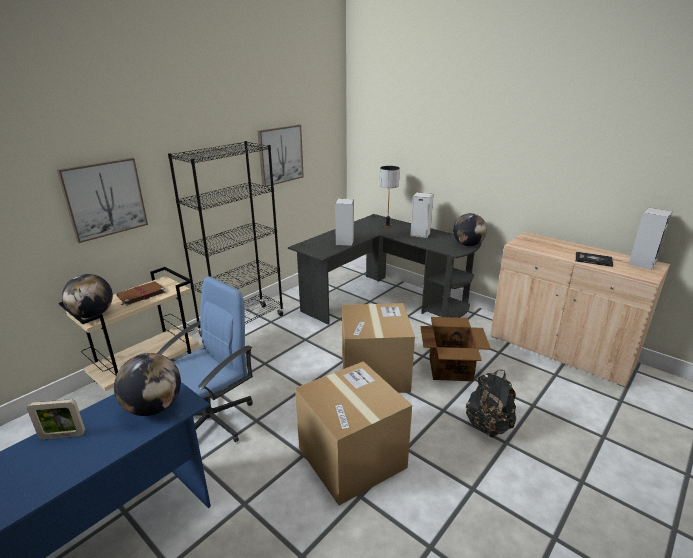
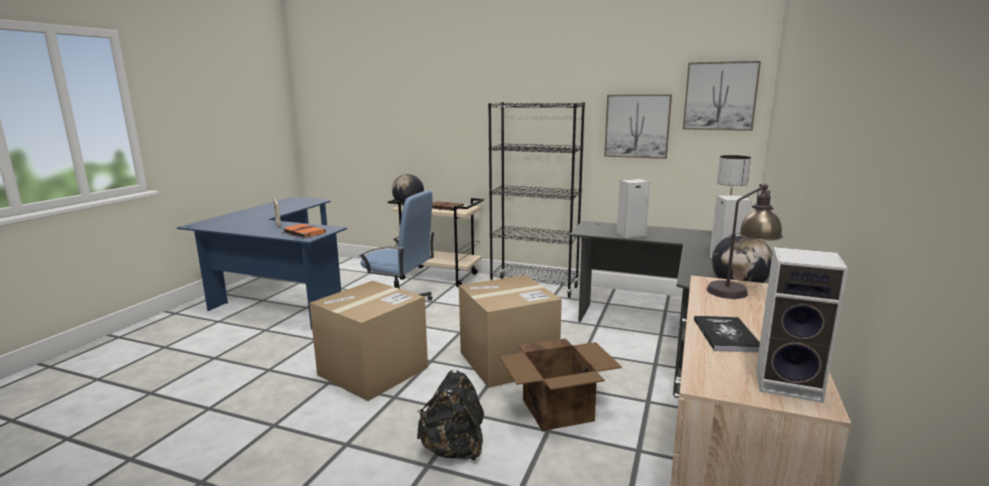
camera: 70 degrees right, 10 degrees down
(104, 198) = (453, 129): picture -> picture (720, 96)
(154, 407) = (303, 232): globe -> orange book
(531, 242) = (740, 290): none -> table lamp

